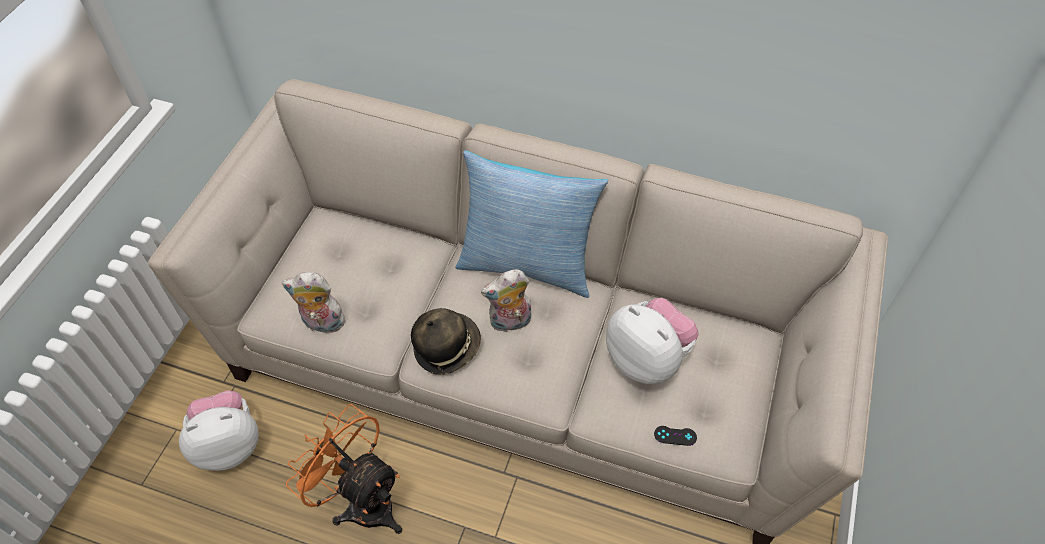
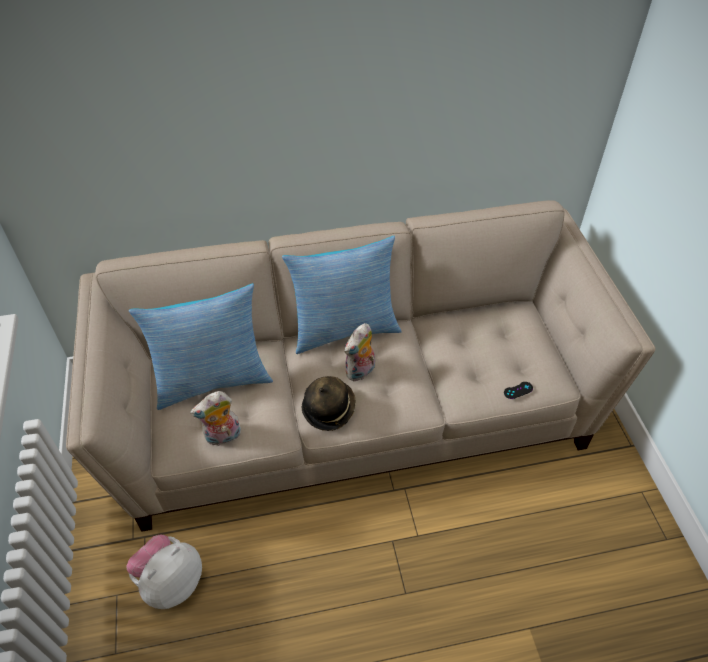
camera: 30 degrees left, 5 degrees down
(353, 257) = (212, 380): none -> pillow
(362, 500) = (306, 564): orange fan -> none
(647, 359) = (466, 352): plush toy -> none

